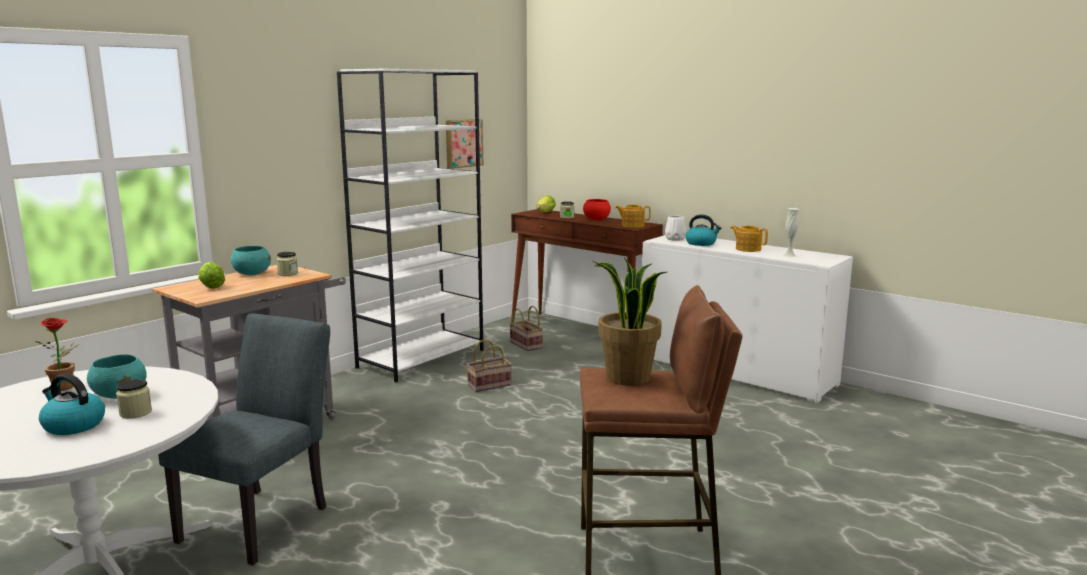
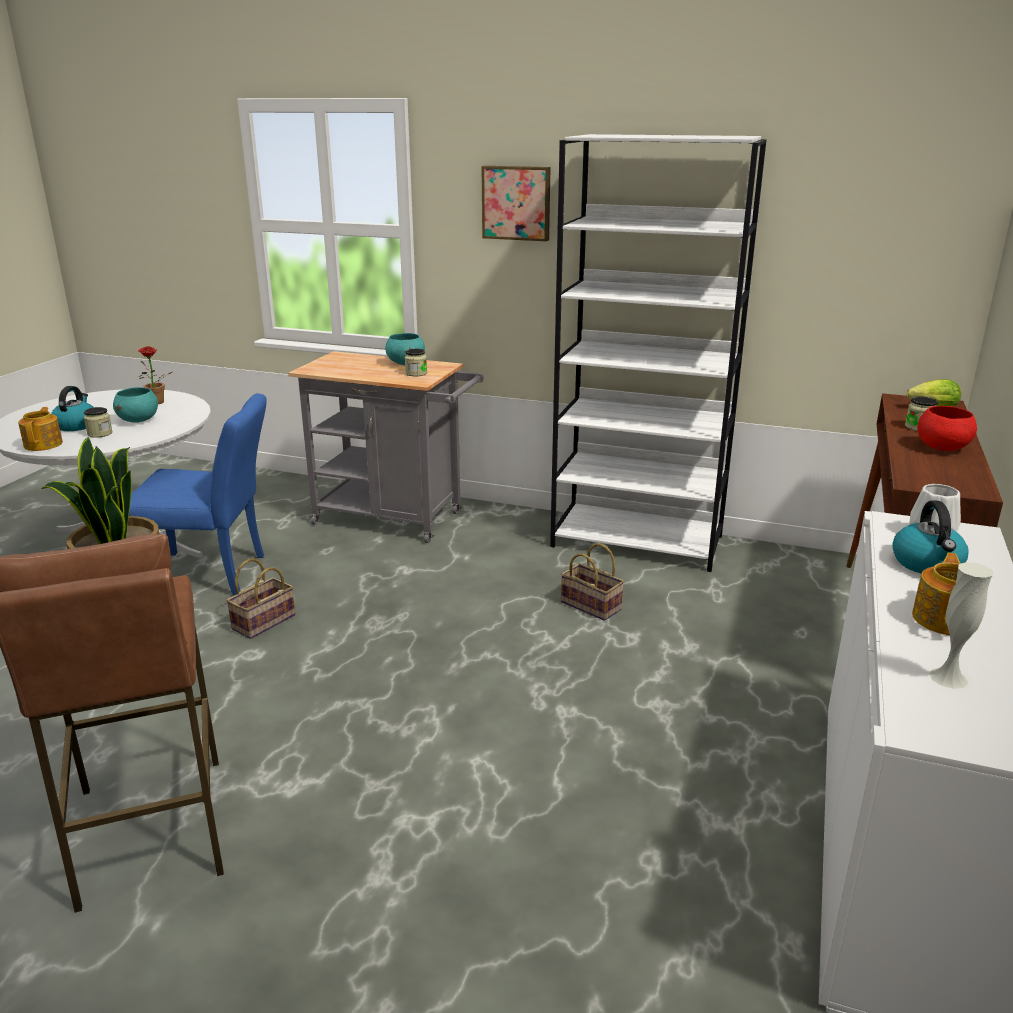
camera: 70 degrees right, 10 degrees up
(211, 286) = (349, 363): lettuce -> none
(262, 519) = (214, 574): grey chair -> blue chair
(463, 143) = (815, 258): picture -> picture (516, 203)
(527, 345) = (769, 599): basket -> basket (263, 623)
(632, 225) = (934, 479): teapot -> teapot (44, 444)

